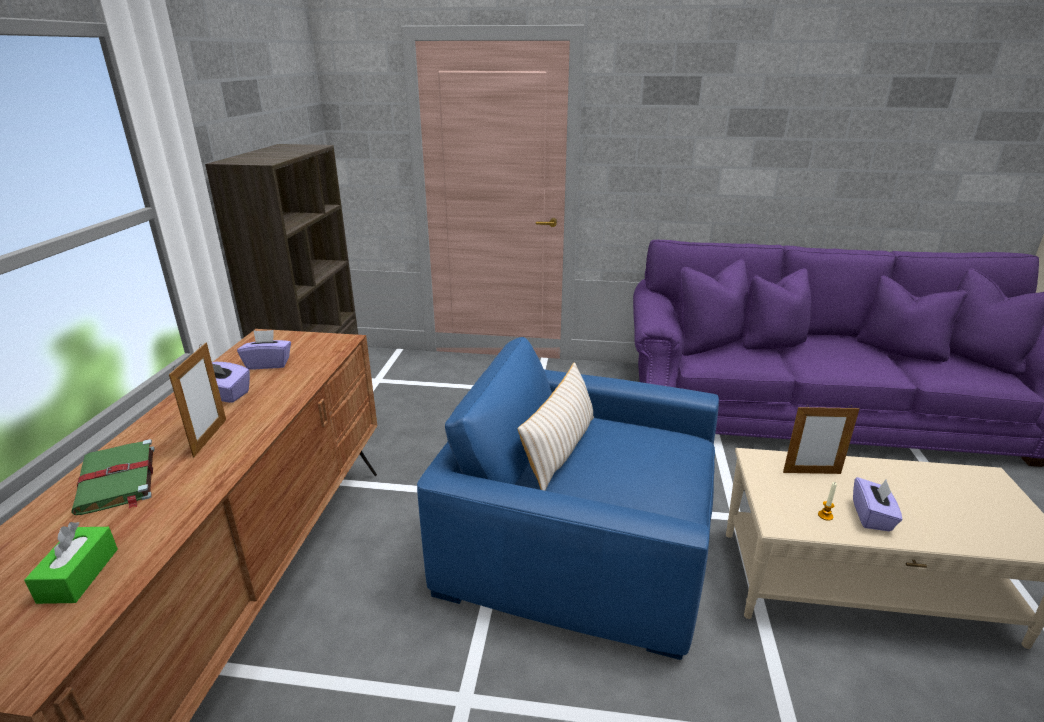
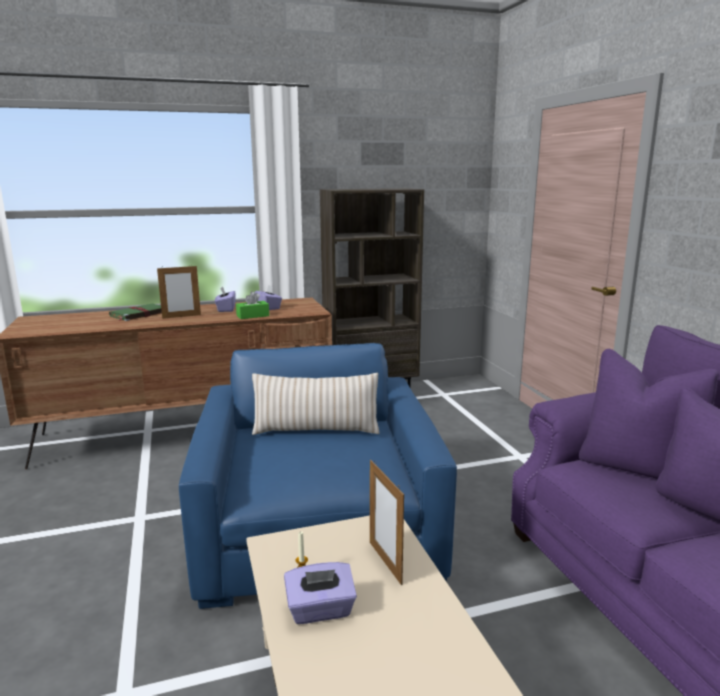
camera: 65 degrees right, 10 degrees down
(79, 575) = (70, 325): green tissue box -> green tissue box (252, 316)

